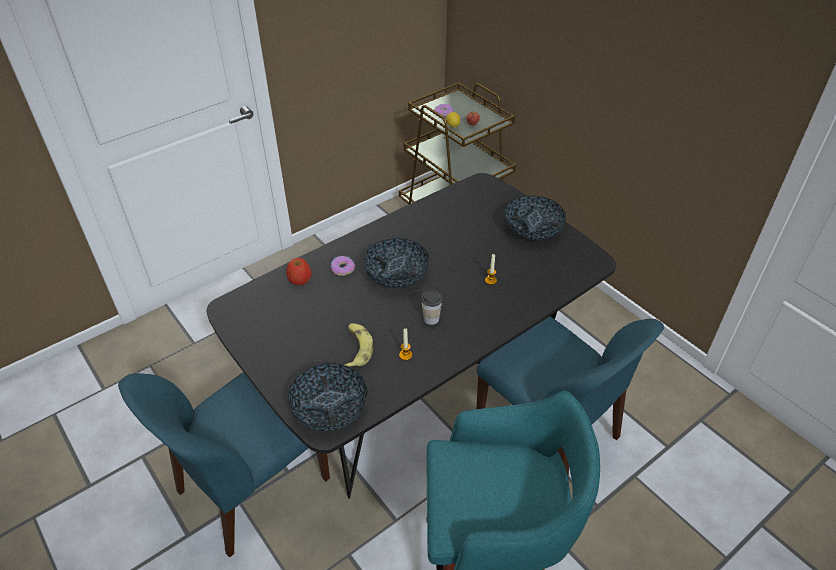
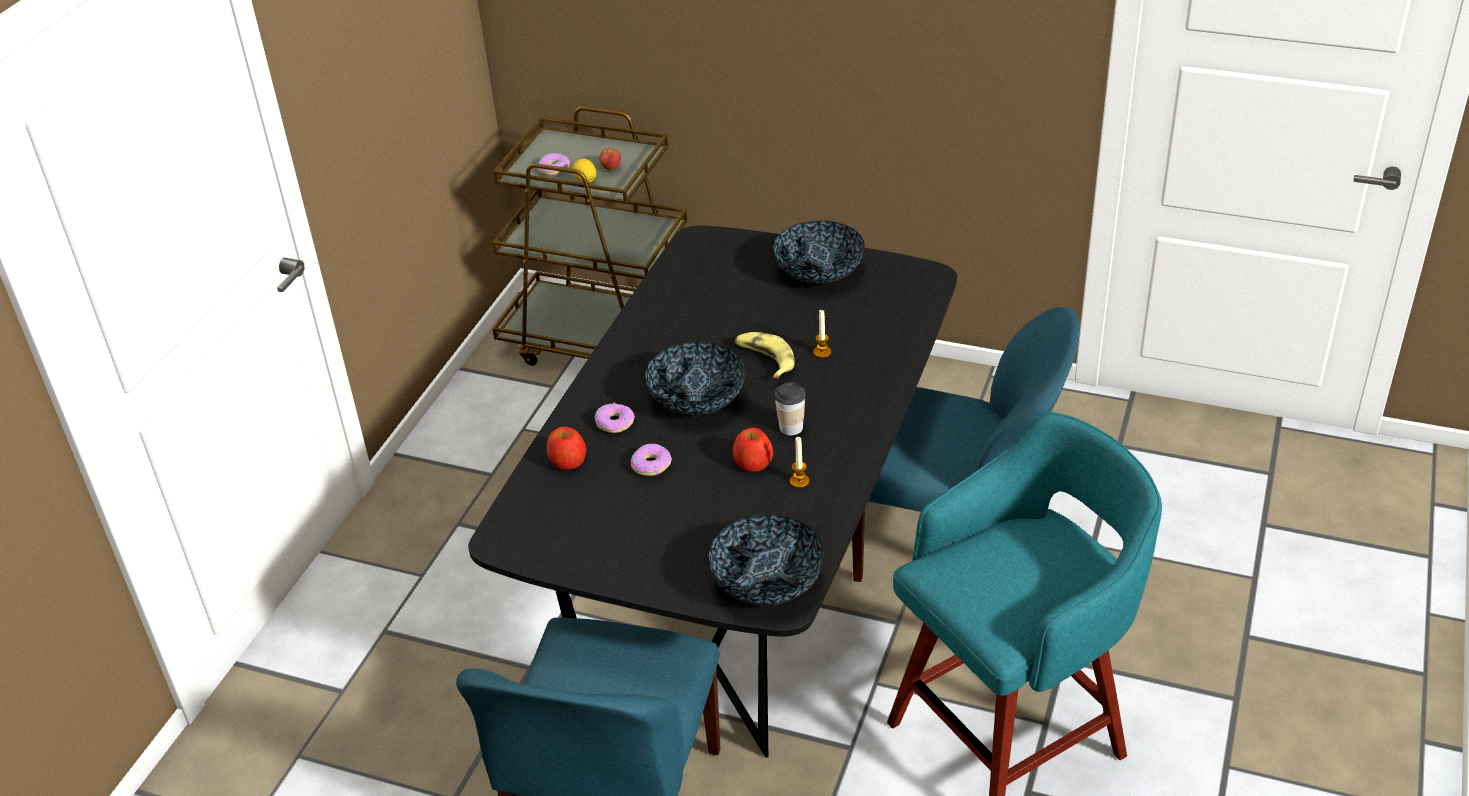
camera: 30 degrees left, 5 degrees down
(338, 303) = (651, 464): none -> donut
(356, 348) = (730, 503): banana -> banana (765, 359)
(391, 329) = (753, 462): none -> apple

